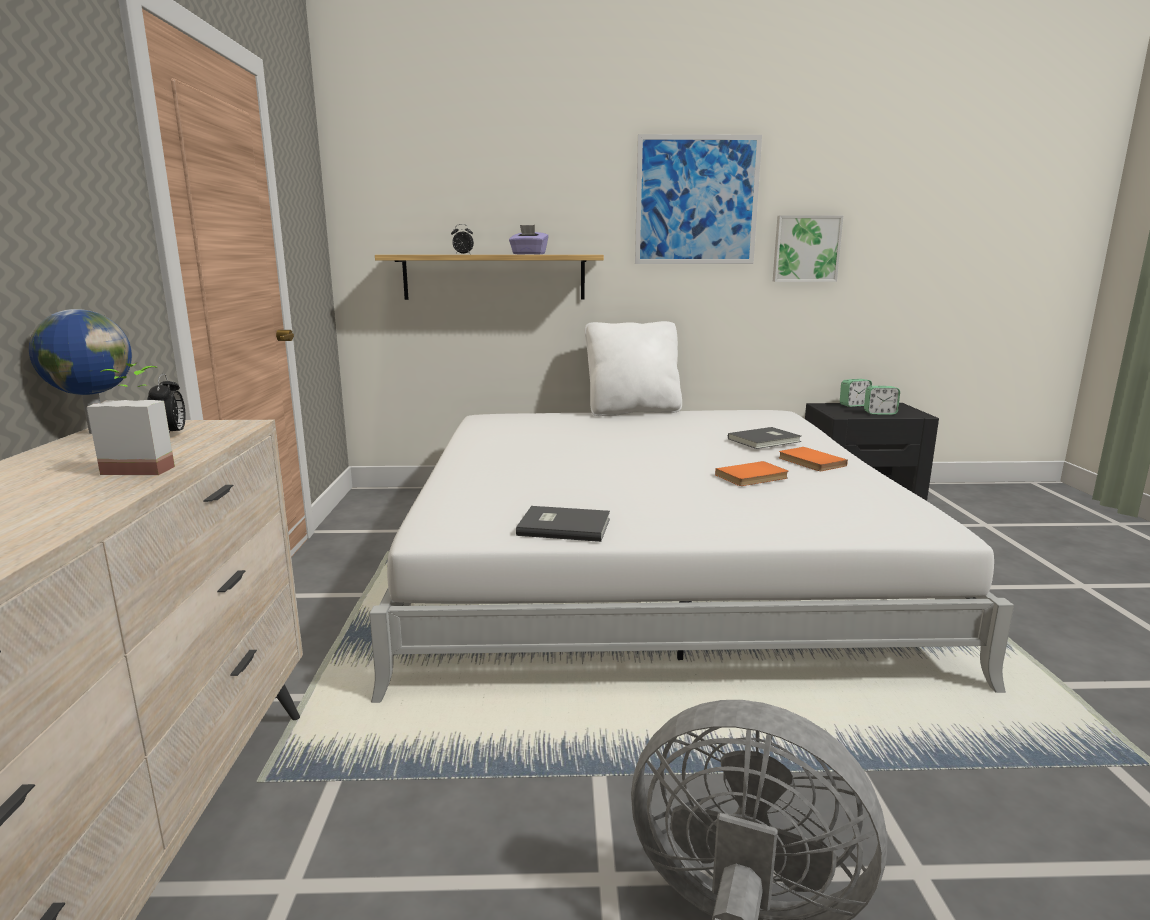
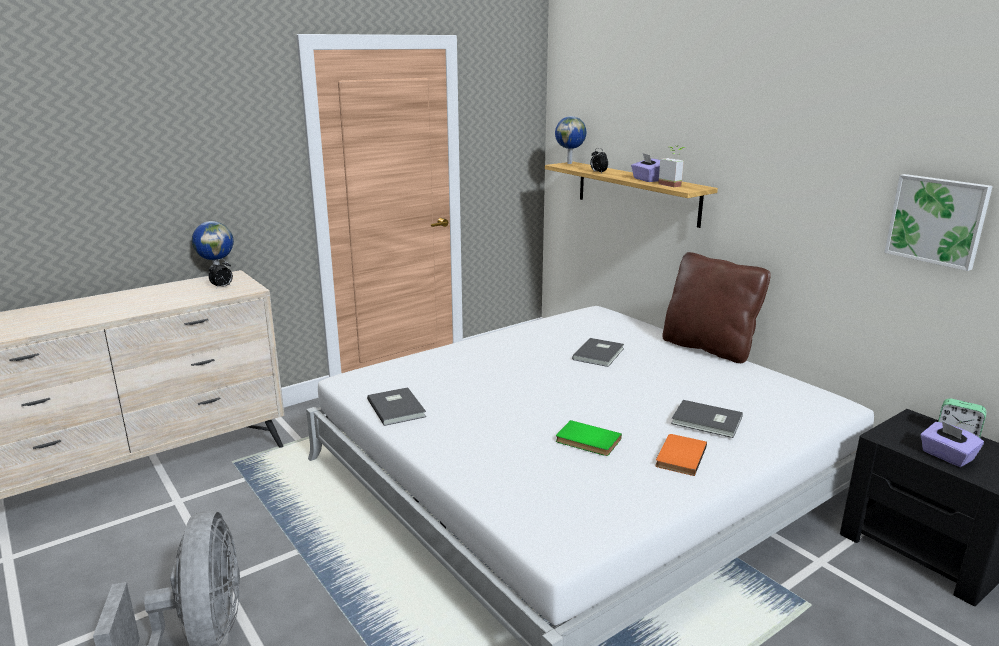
camera: 55 degrees right, 5 degrees up
(145, 467) = (170, 302): potted plant -> potted plant (672, 184)
(393, 254) = (570, 163): none -> globe
(585, 435) = (600, 354): none -> grey book
(632, 411) = (709, 348): white pillow -> brown pillow
(696, 200) = (813, 145): picture -> none
(753, 477) = (587, 441): orange book -> green book
(880, 413) = (946, 456): alarm clock -> purple tissue box

